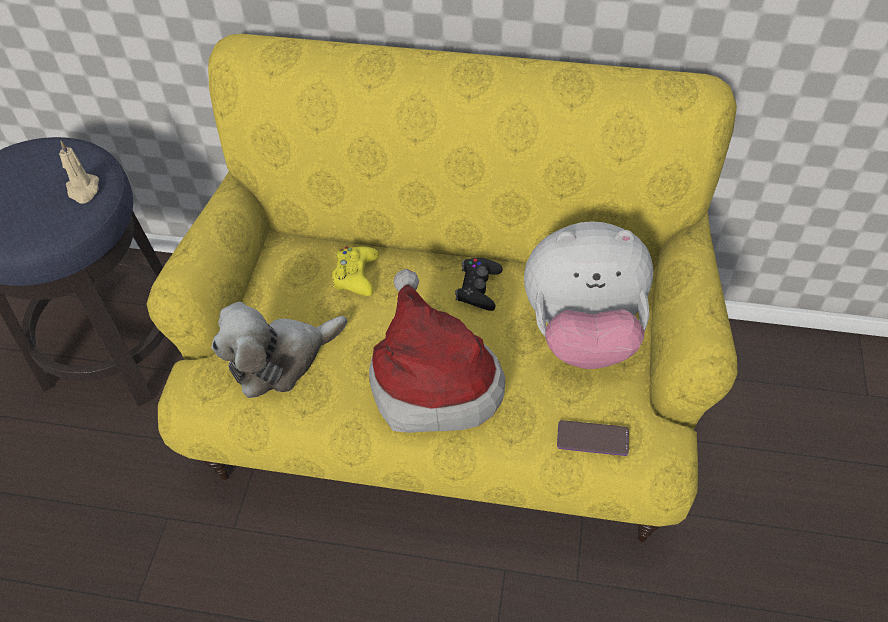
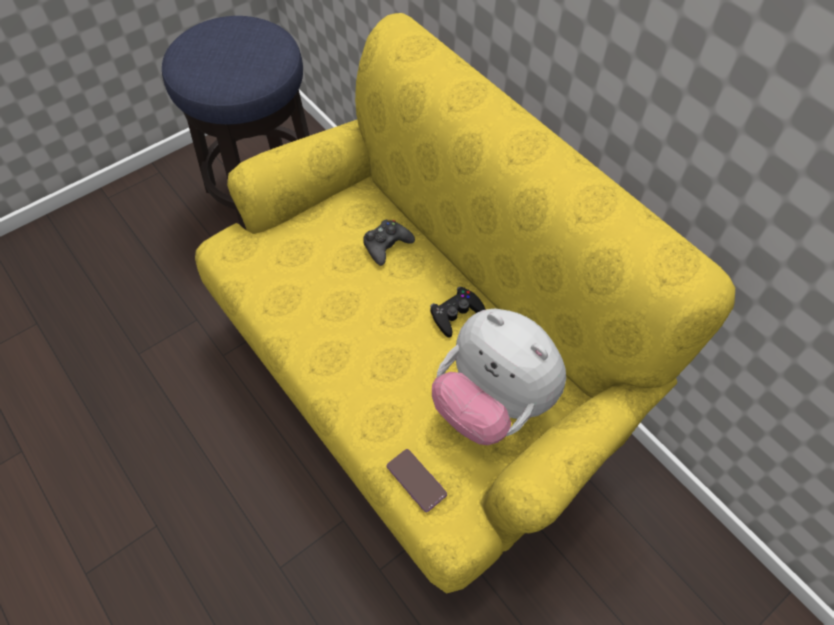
camera: 40 degrees right, 5 degrees up
(84, 190) = (255, 71): beige candle -> none
(280, 359) = (286, 266): plush toy -> none
(355, 275) = (386, 245): yellow game controller -> black game controller
(431, 380) = (358, 352): hat -> none

